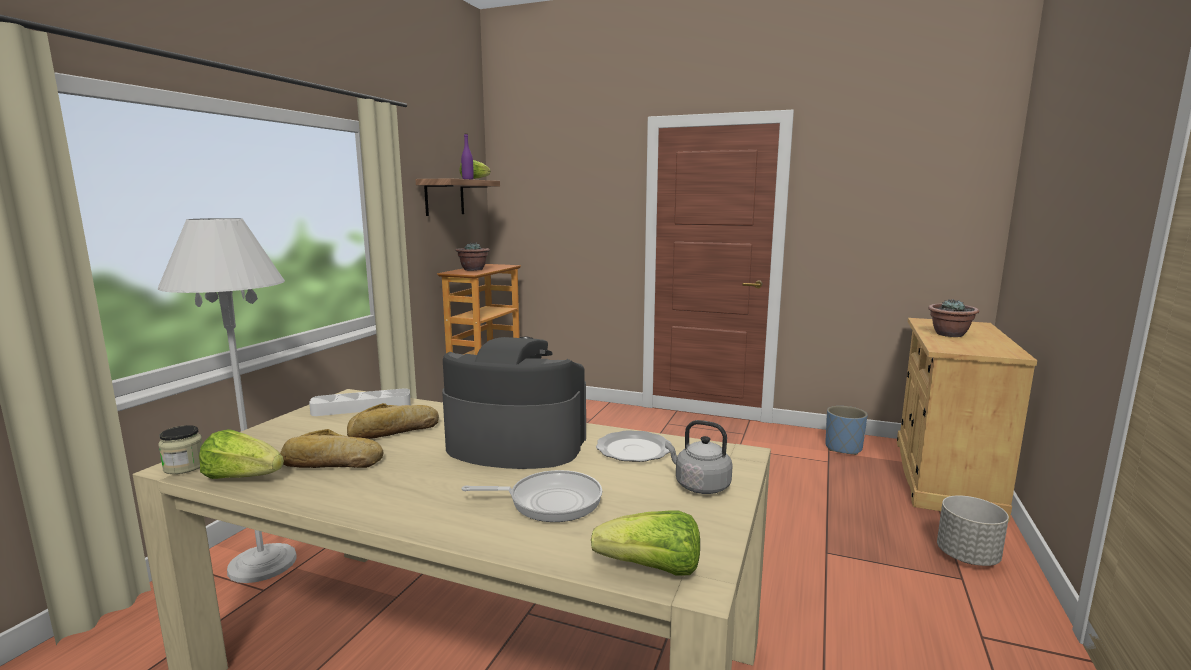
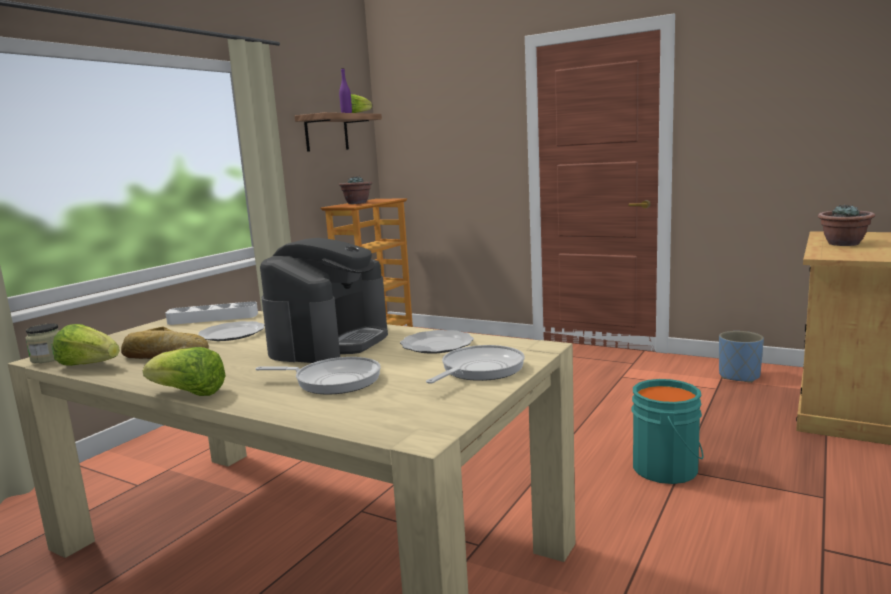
camera: 10 degrees right, 0 degrees up
(262, 563) = (141, 465): white floor lamp -> none
(395, 431) = (231, 334): bread -> plate
(515, 444) = (330, 342): coffee machine -> coffee machine turned 90 degrees clockwise
(652, 569) = (390, 426): lettuce -> lettuce (189, 393)
(699, 485) = (479, 370): grey kettle -> frying pan
(815, 552) = (668, 469): none -> turquoise bucket
(967, 557) = (839, 478): grey planter -> none

